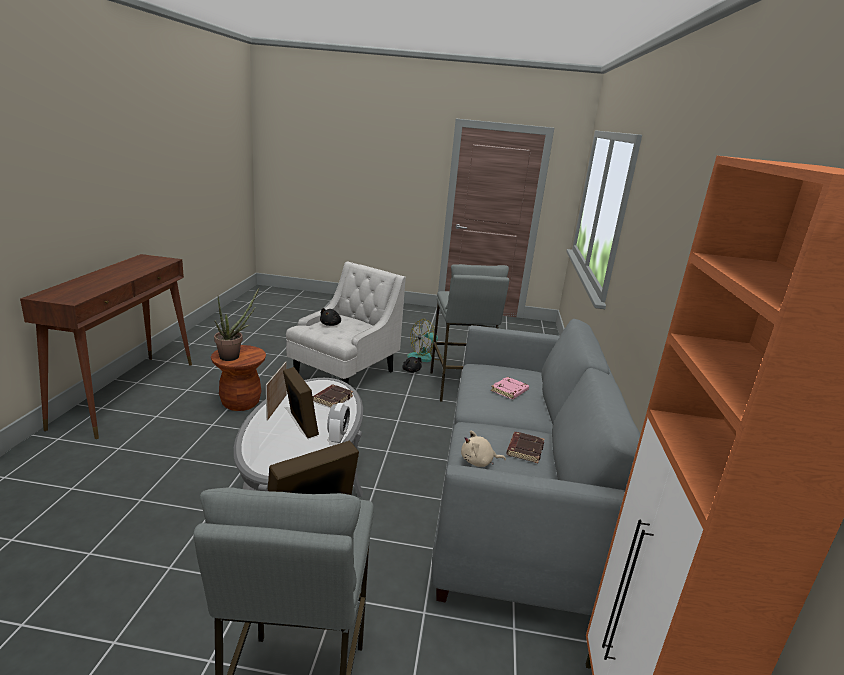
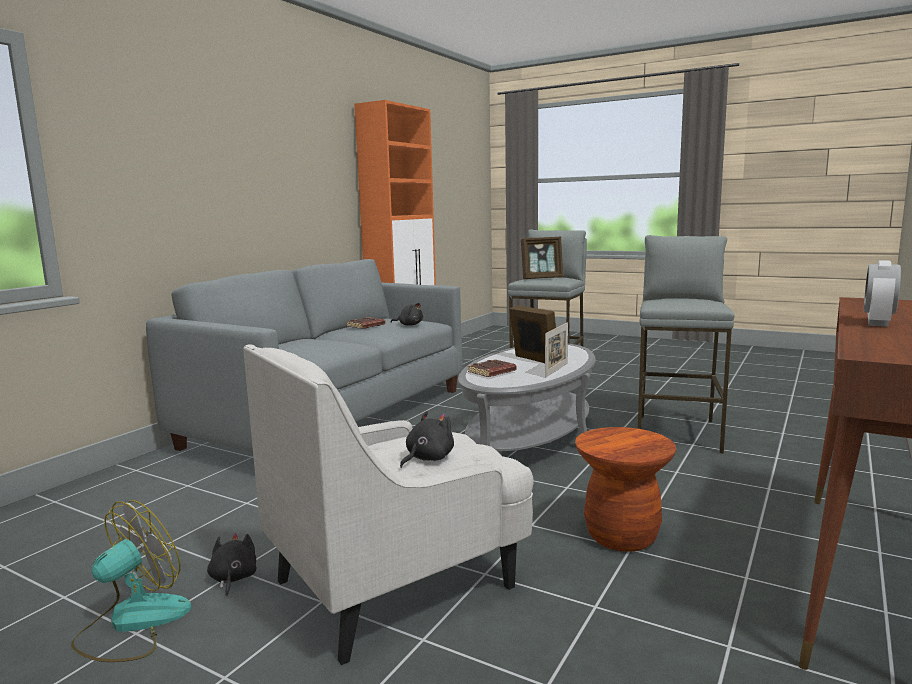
camera: 155 degrees left, 10 degrees down
(233, 356) = (632, 440): potted plant -> none
(300, 425) = (534, 360): picture frame -> picture frame turned 150 degrees clockwise
(338, 437) = (501, 353): alarm clock -> alarm clock (878, 323)
(425, 357) = (132, 623): fan -> fan turned 45 degrees counterclockwise
(459, 387) = (197, 528): grey stool -> grey stool (678, 433)
(478, 462) = (409, 325): beige plush toy -> black plush toy
(509, 391) = (305, 345): pink book -> none

